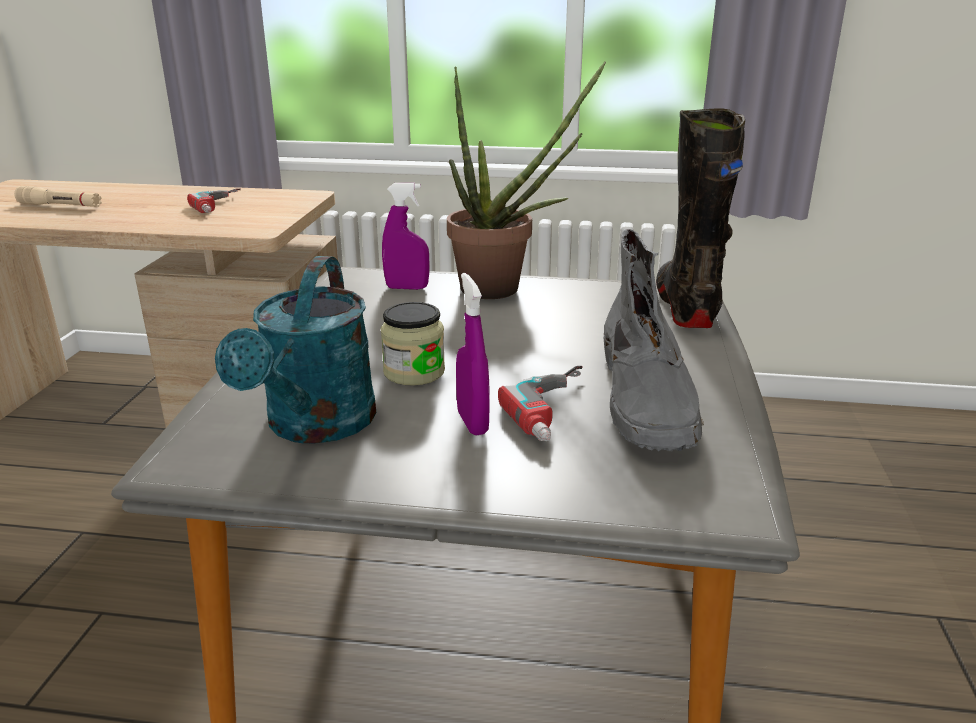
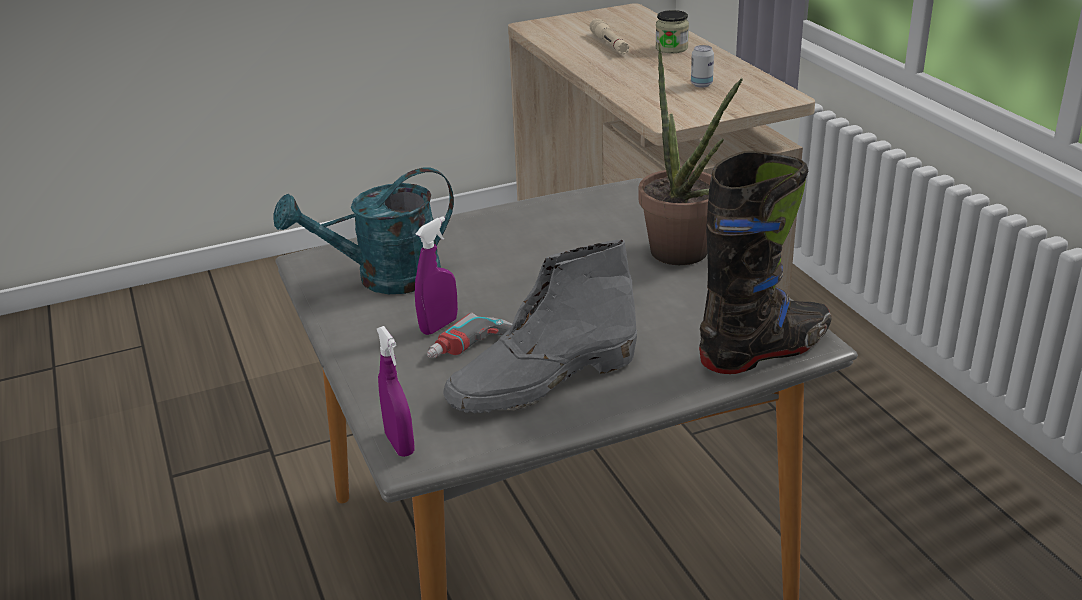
camera: 60 degrees right, 5 degrees up
(223, 205) = (701, 84): power drill -> can
(407, 288) = (633, 220): purple spray bottle -> purple spray bottle (399, 444)
(414, 372) = (489, 280): jar -> jar (671, 48)

